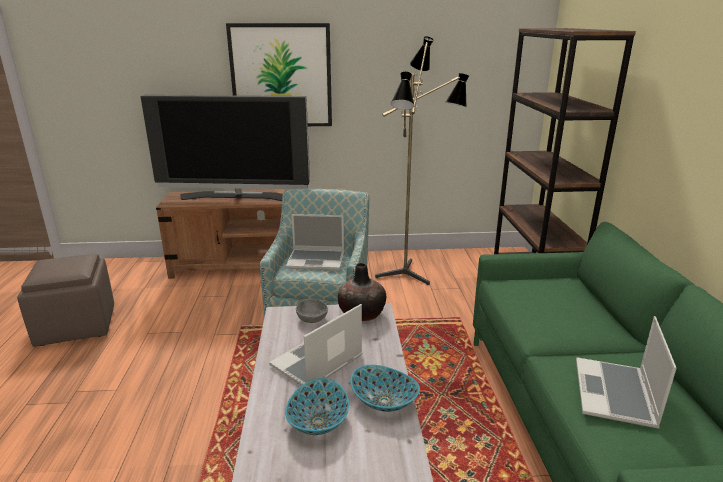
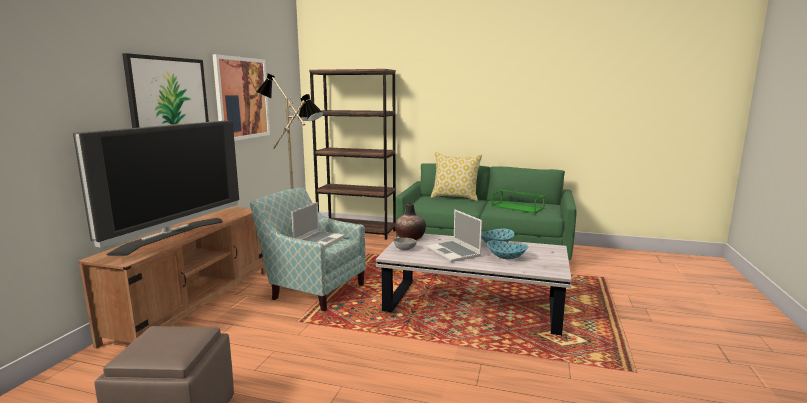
camera: 70 degrees left, 10 degrees down
(402, 68) = (242, 98): none -> picture
(596, 308) = (455, 197): none -> pillow
(615, 394) = (518, 207): laptop -> green tray

